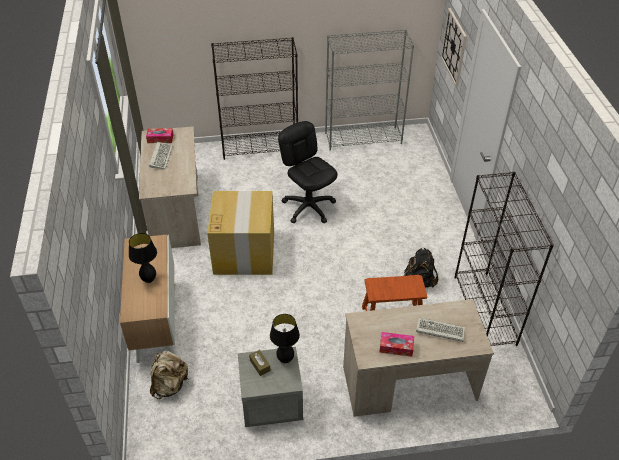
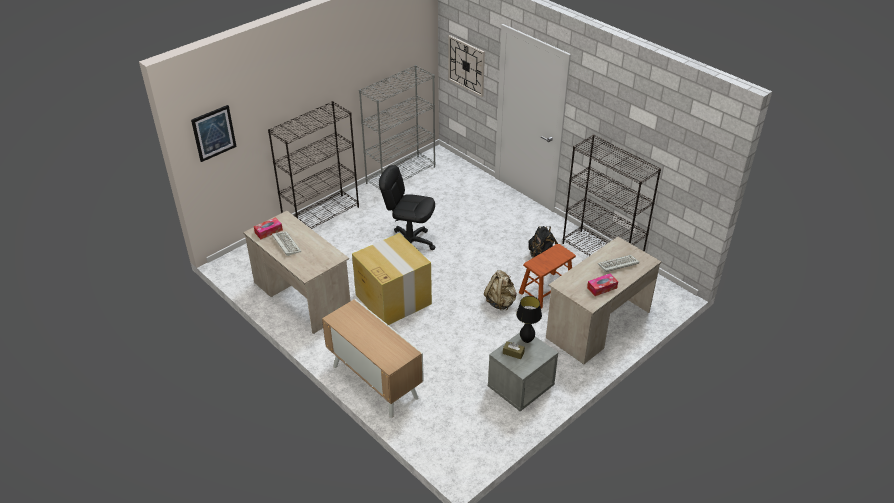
camera: 35 degrees left, 5 degrees down
(149, 28) = (213, 133): none -> picture
(149, 280) = (377, 336): black table lamp -> none
(170, 385) = (434, 418): beige backpack -> beige backpack (500, 302)

